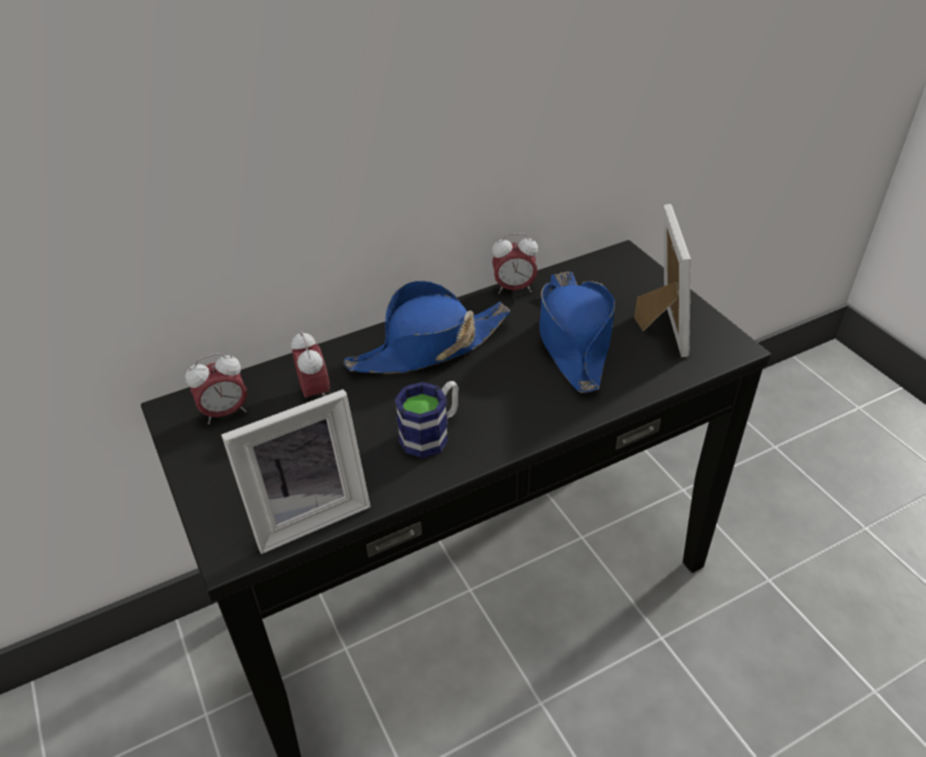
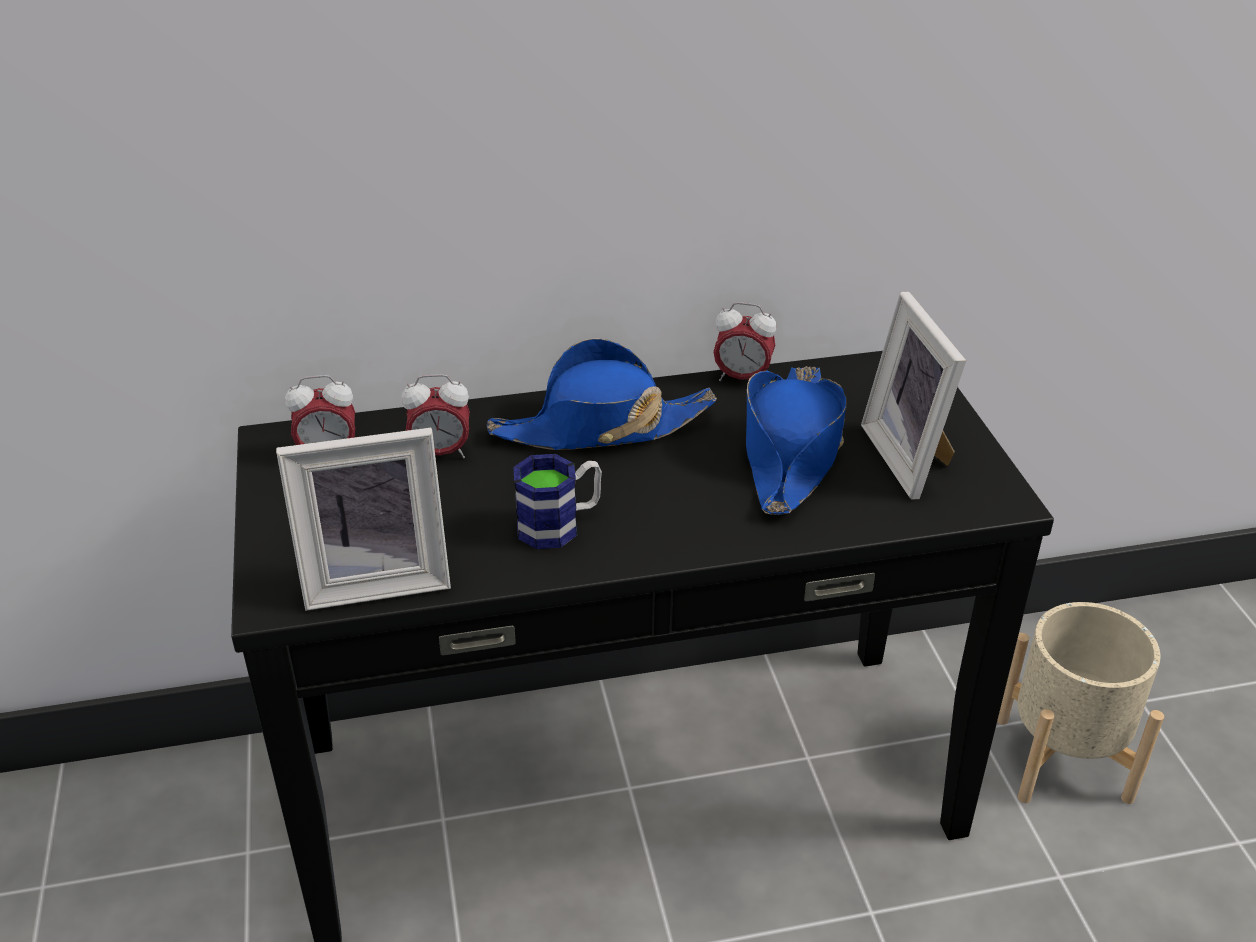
camera: 15 degrees right, 5 degrees down
(315, 393) = (441, 453): alarm clock -> alarm clock turned 90 degrees clockwise
(658, 327) = (911, 458): picture frame -> picture frame turned 150 degrees clockwise
(741, 497) = (1062, 757): none -> beige planter

